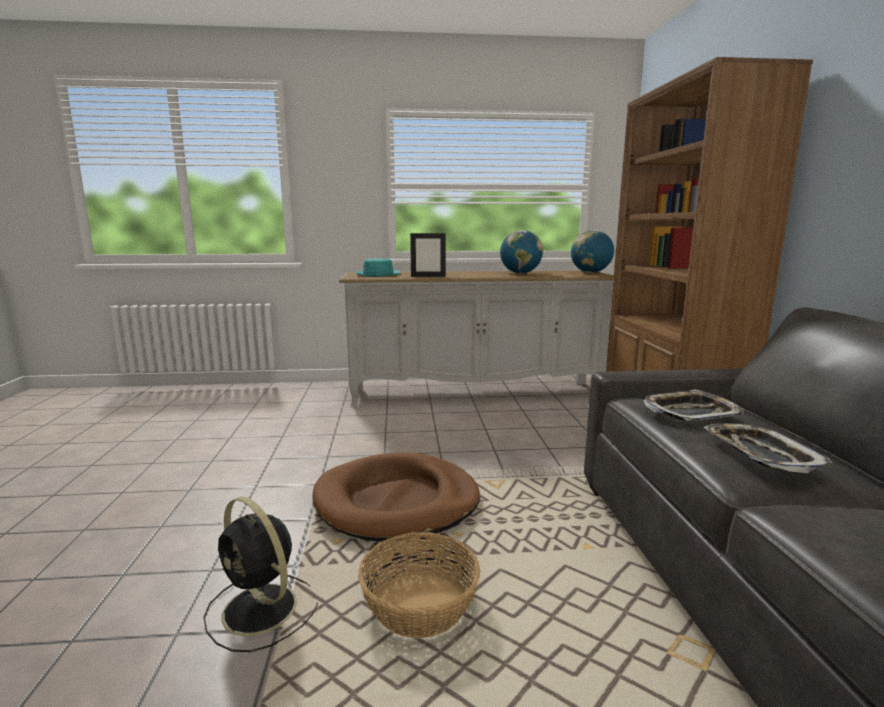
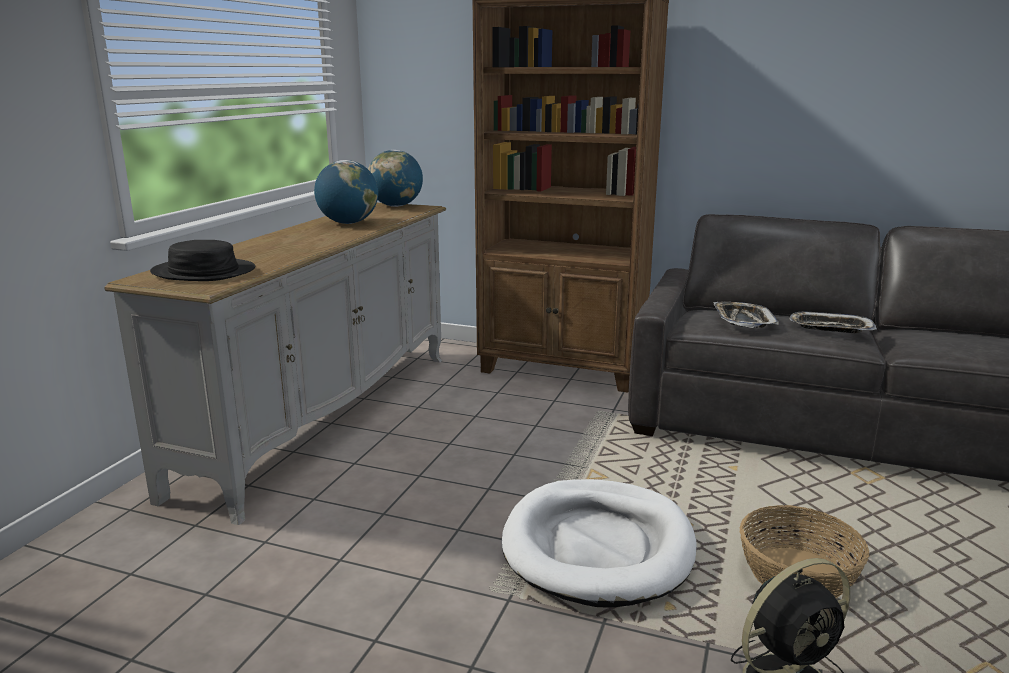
camera: 65 degrees left, 5 degrees up
(378, 274) = (203, 272): turquoise hat -> black hat
(397, 502) = (598, 547): brown dog bed -> white dog bed
(428, 276) = (292, 255): picture frame -> none

